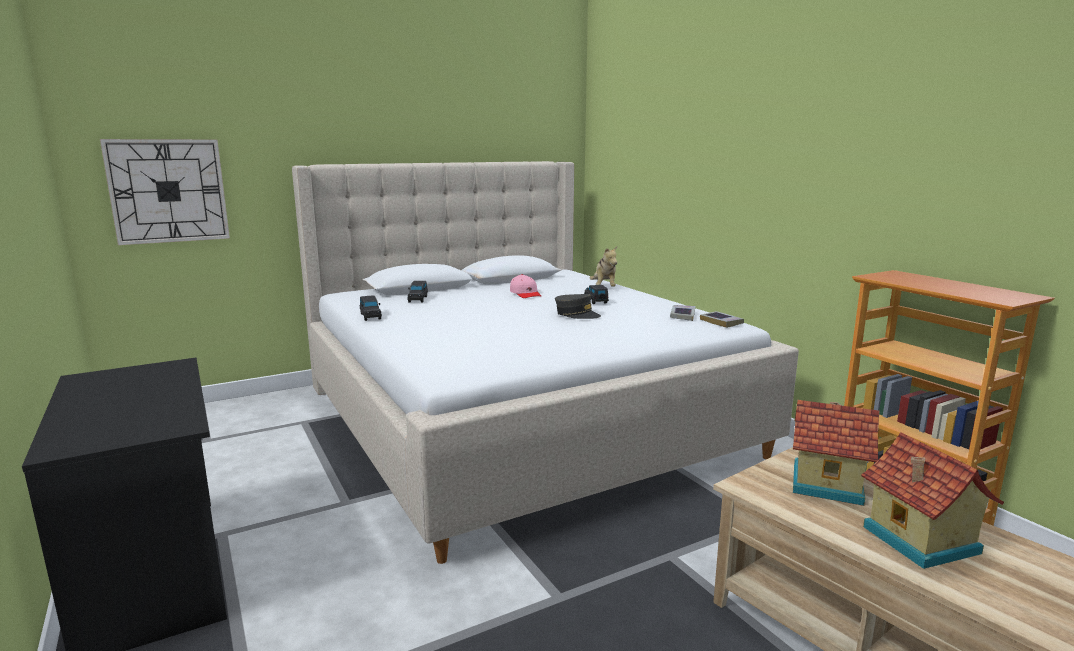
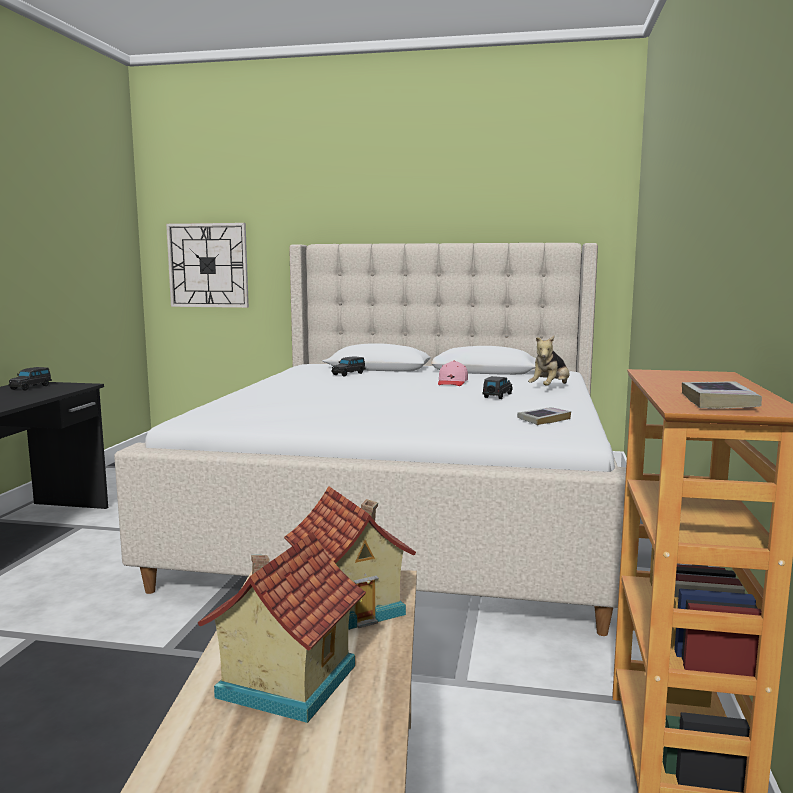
camera: 40 degrees right, 5 degrees down
(370, 316) = (276, 379): black toy car -> black toy car (31, 387)
(577, 314) = (437, 402): grey cap -> none
(721, 322) = (566, 431): book -> book (718, 402)

